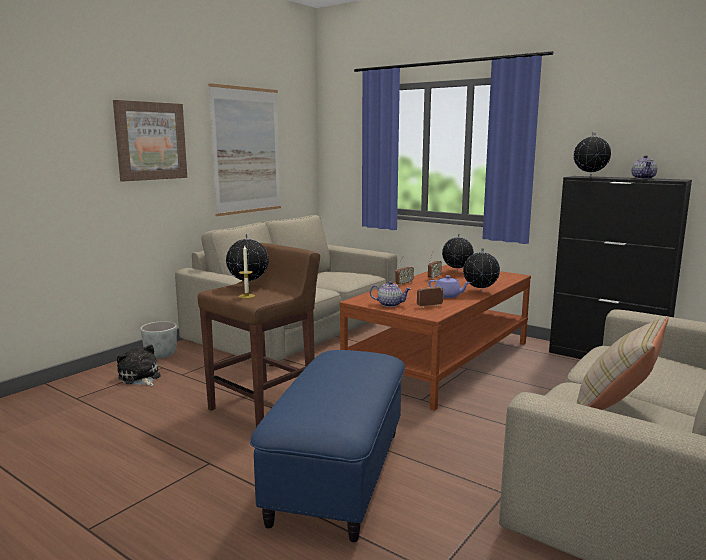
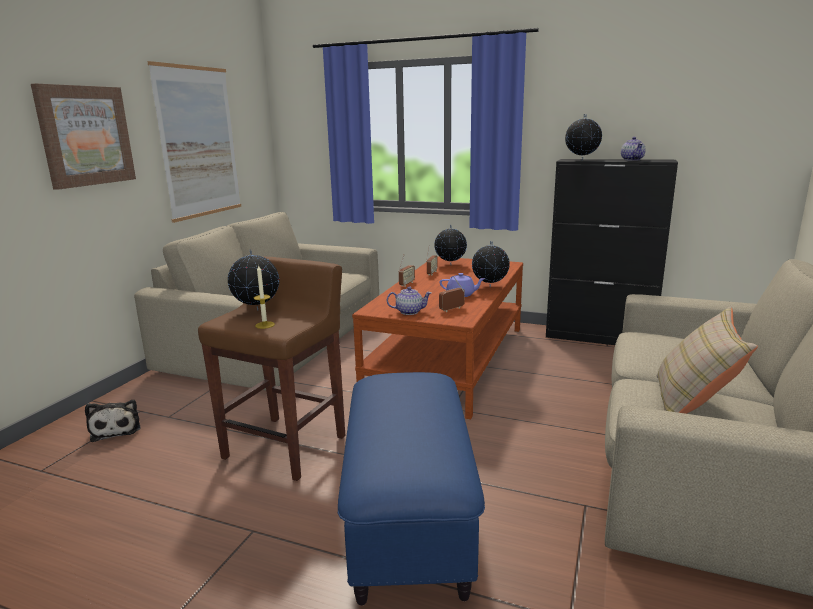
camera: 15 degrees left, 5 degrees up
(140, 377) = (116, 429): plush toy -> plush toy turned 150 degrees counterclockwise
(161, 355) = (131, 395): grey planter -> none

